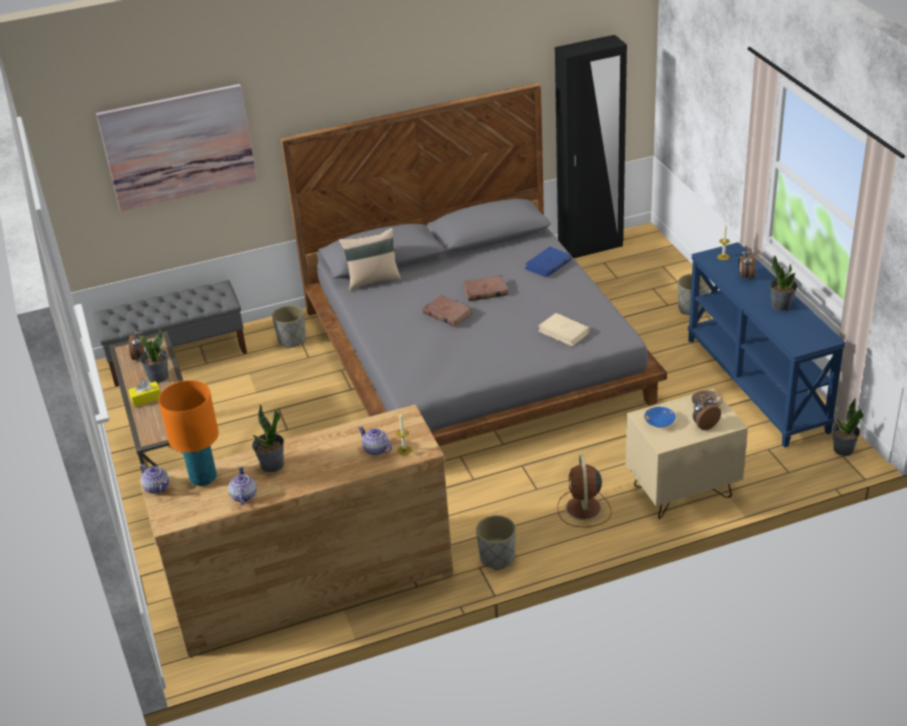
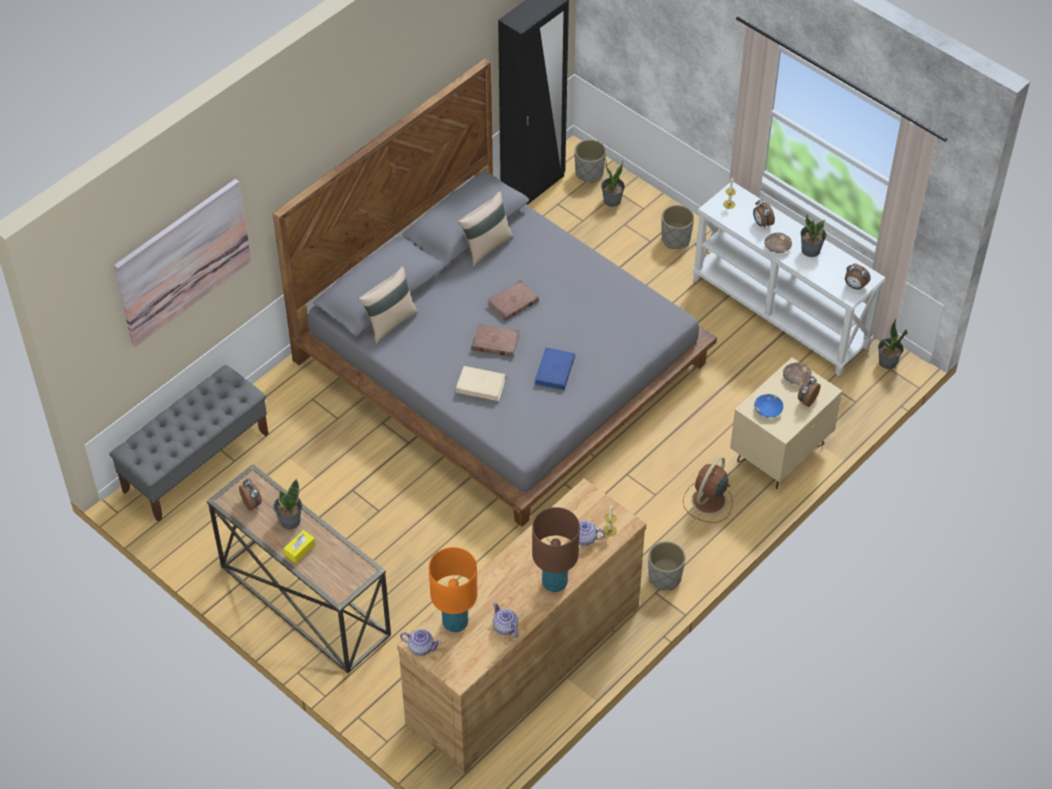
camera: 30 degrees left, 15 degrees up
(272, 465) = (505, 587): potted plant -> potted plant (612, 200)
(292, 340) = (304, 402): grey planter -> grey planter (589, 173)
(319, 475) = (555, 582): none -> brown table lamp
(494, 250) = (486, 246): none -> beige pillow
(548, 264) = (551, 250): blue book -> blue book (554, 371)
(564, 332) = (618, 330): beige book -> beige book (481, 385)
(583, 509) = (708, 501): brown fan -> brown fan turned 60 degrees clockwise
(749, 296) = (777, 247): none -> brown bowl
(757, 384) = (781, 313): blue console table -> white console table
(808, 342) = (854, 286): none -> alarm clock

